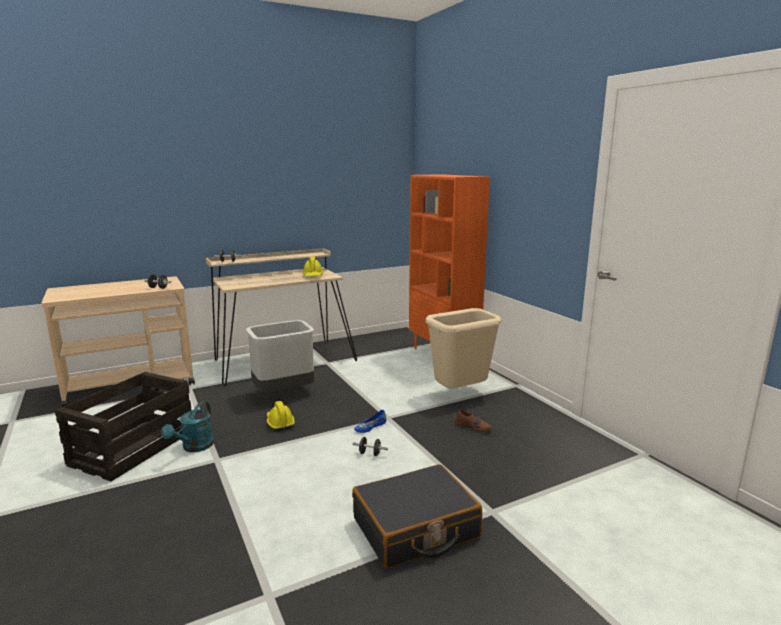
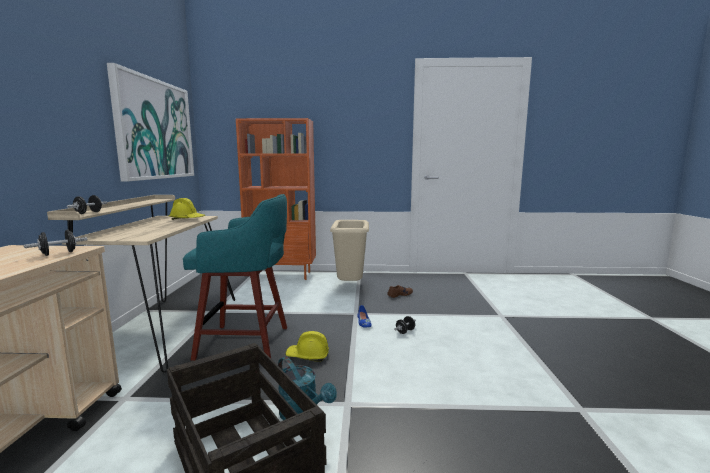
camera: 60 degrees left, 5 degrees down
(283, 393) = (246, 342): grey trash can -> turquoise stool
(341, 189) = (155, 129): none -> picture
(415, 529) = (511, 339): black suitcase -> none

